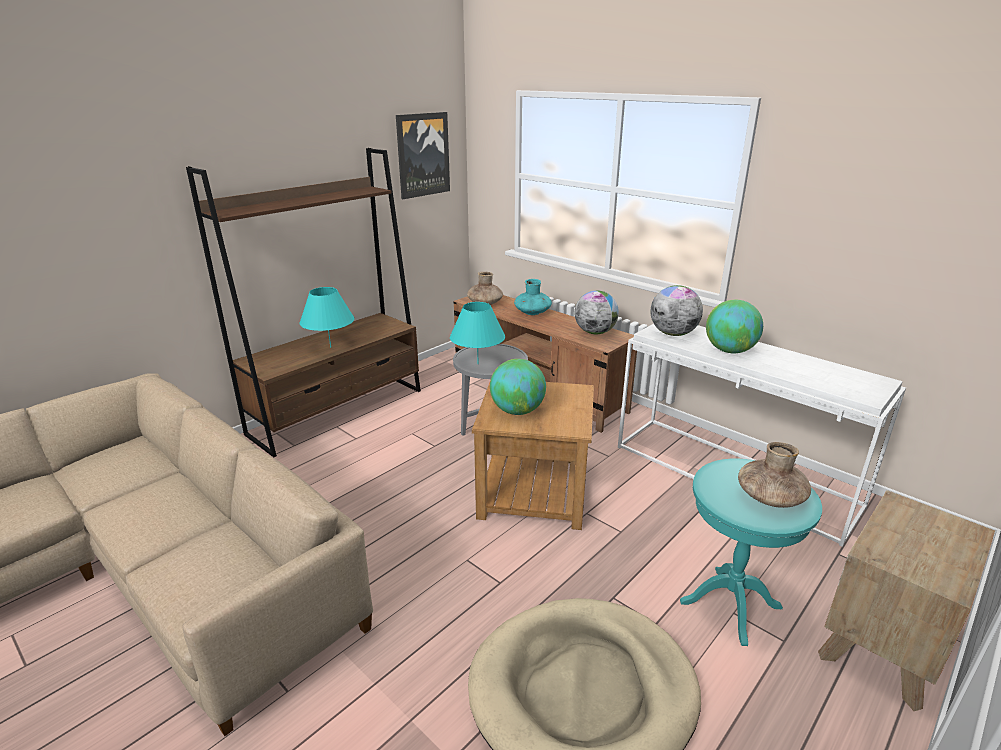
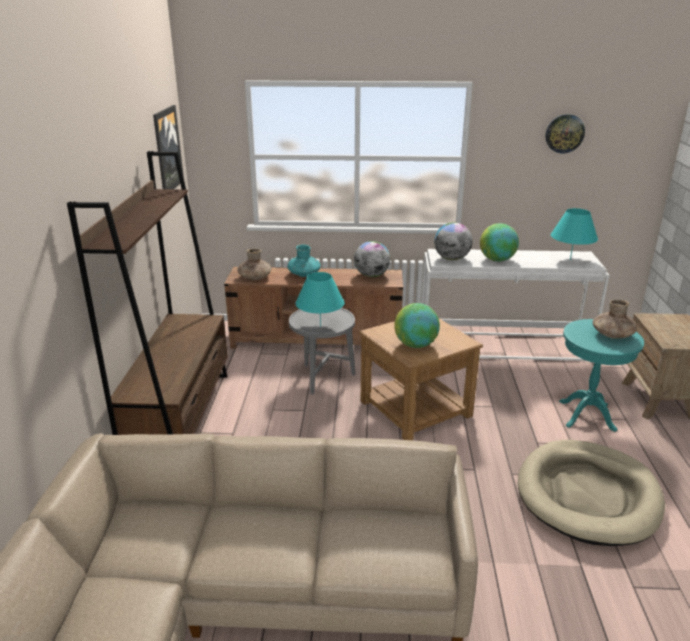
camera: 40 degrees left, 0 degrees up
(330, 347) = (182, 356): turquoise table lamp -> turquoise table lamp (570, 260)
(896, 186) = (564, 133): none -> wall clock

